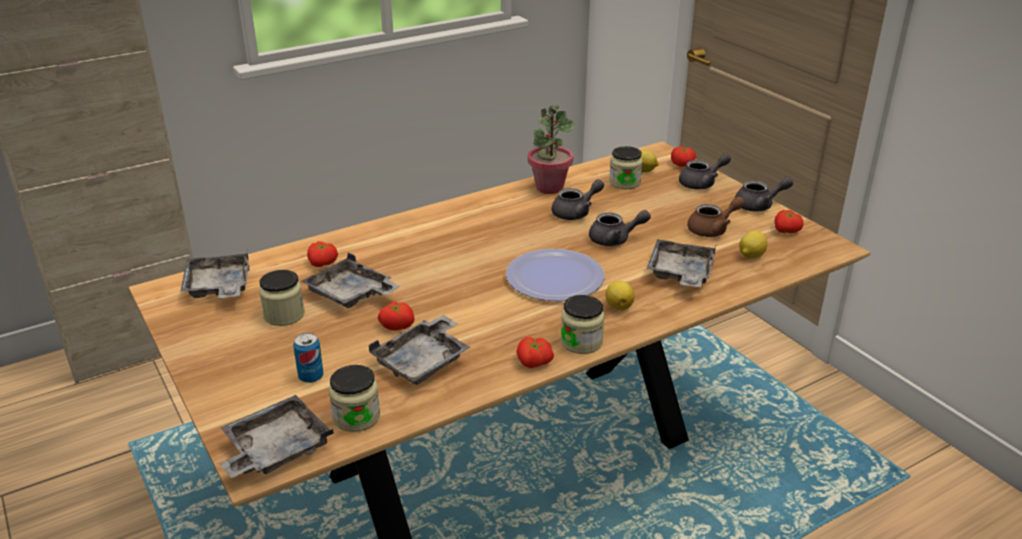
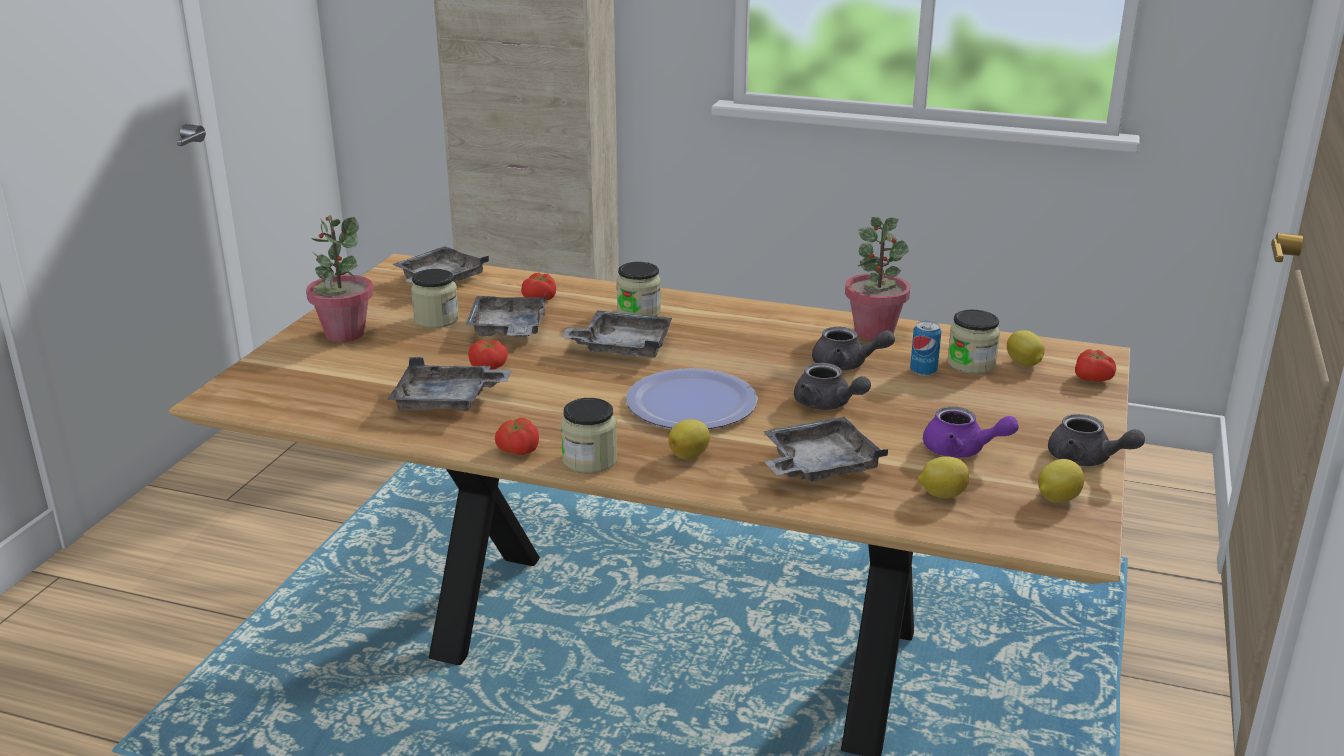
camera: 50 degrees right, 5 degrees down
(238, 363) = (344, 333): none -> potted plant
(275, 449) = (248, 396): grey tray -> grey tray (622, 347)
(311, 376) = (362, 367): can -> can (923, 371)
(356, 417) = (329, 407): jar -> jar (639, 312)
(702, 183) = (1068, 406): grey teapot -> none
(713, 229) = (962, 451): brown teapot -> purple teapot
(787, 230) = (1057, 498): tomato -> lemon

